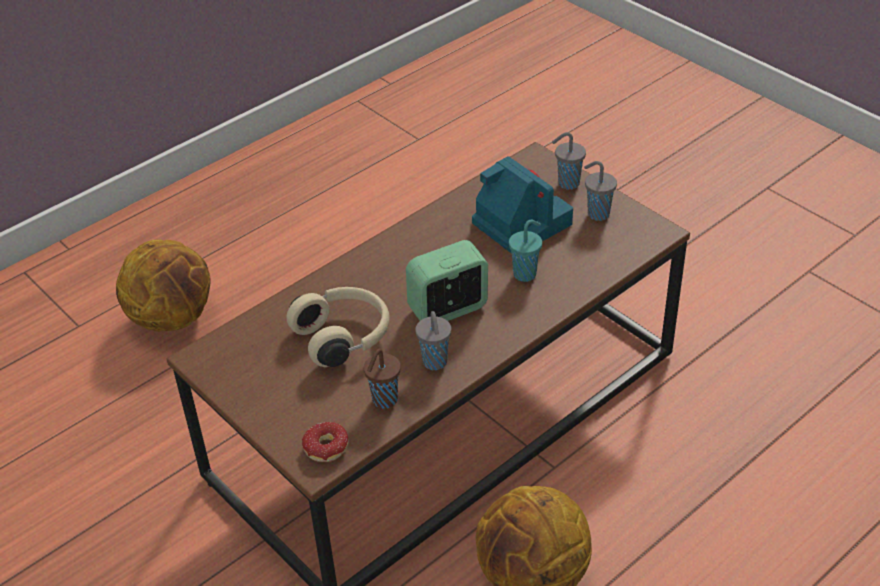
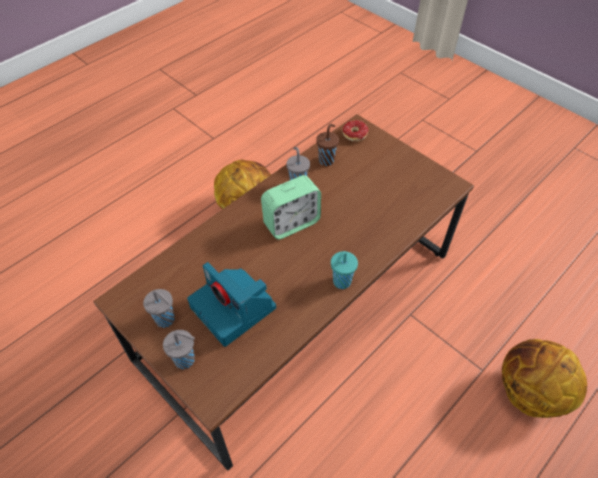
camera: 175 degrees right, 10 degrees up
(344, 337) = (361, 201): beige headphones -> none
(526, 274) = (234, 255): turquoise cup -> turquoise cup (341, 282)

